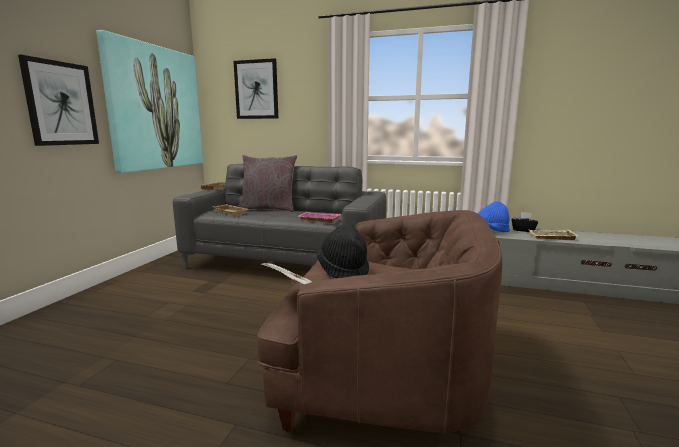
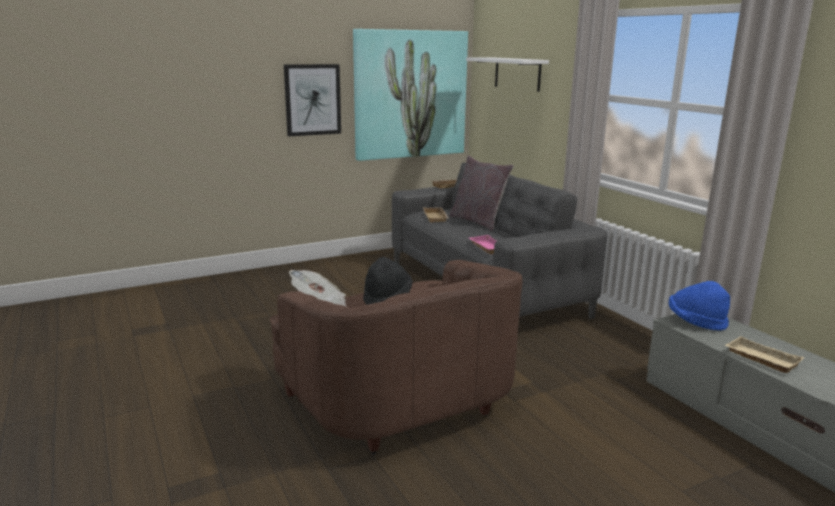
camera: 45 degrees right, 5 degrees up
(256, 89) = (517, 73): picture -> white shelf
(524, 230) = (754, 337): black tissue box -> none

